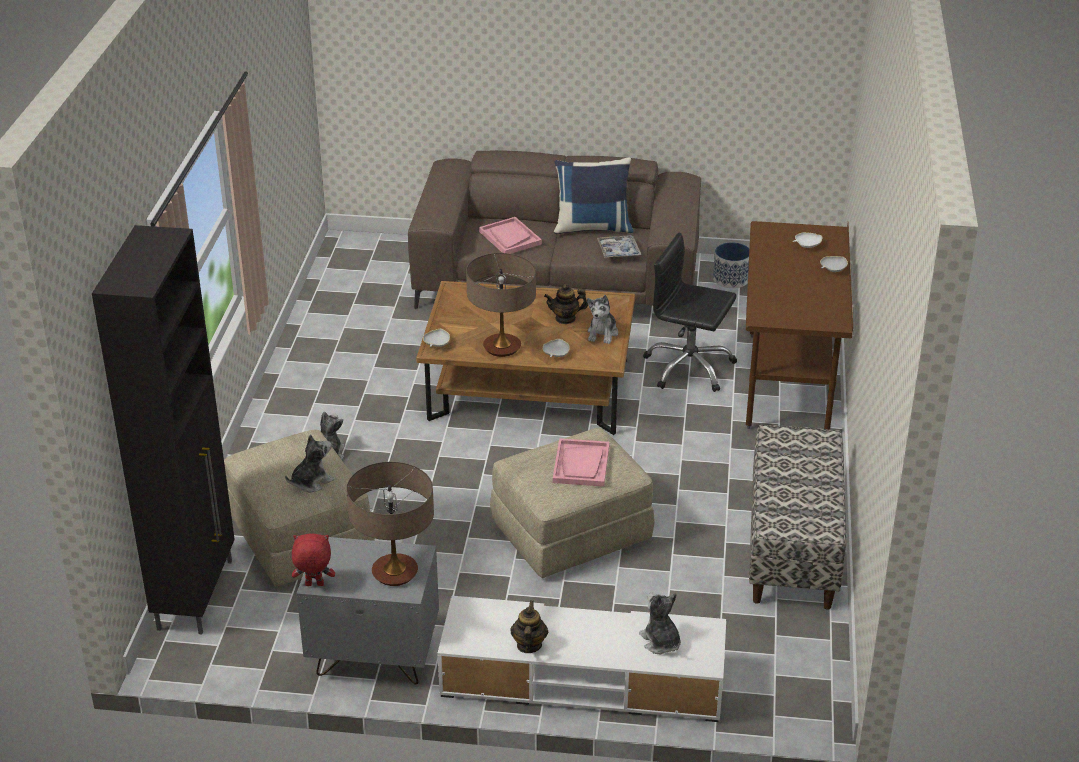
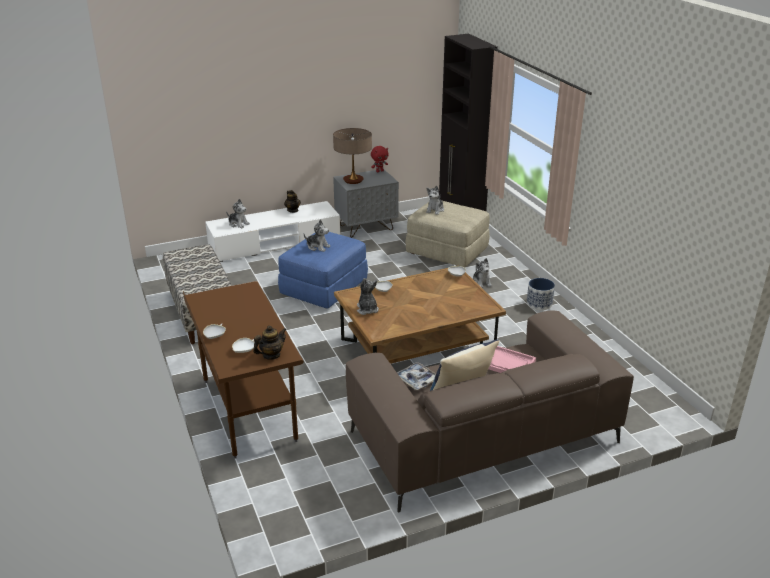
camera: 150 degrees right, 5 degrees down
(502, 347) = (418, 284): table lamp -> none
(565, 318) = (399, 311): teapot -> teapot (271, 355)
(571, 533) = (324, 287): beige ottoman -> blue ottoman
(581, 464) = (318, 247): pink tray -> plush toy
(688, 367) = (326, 398): black office chair -> none
(731, 279) = (347, 495): planter -> planter (539, 304)

